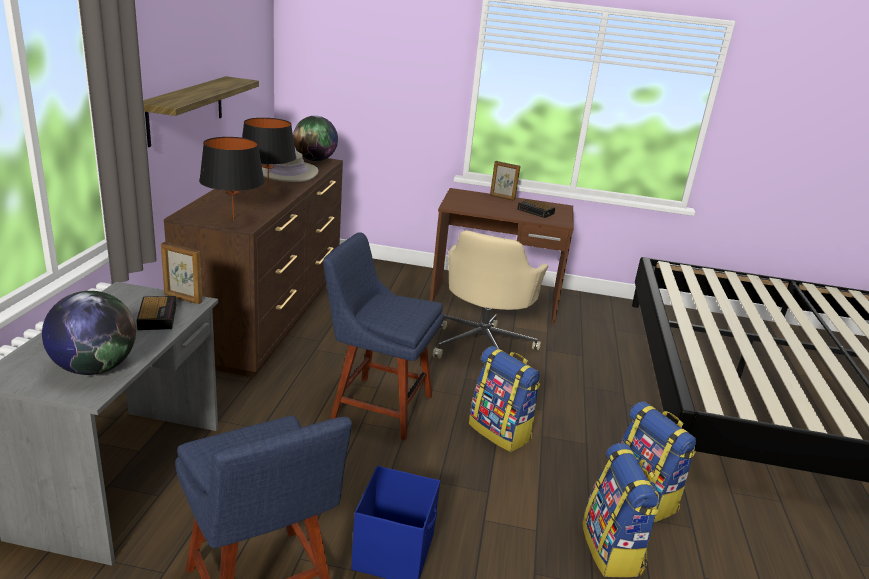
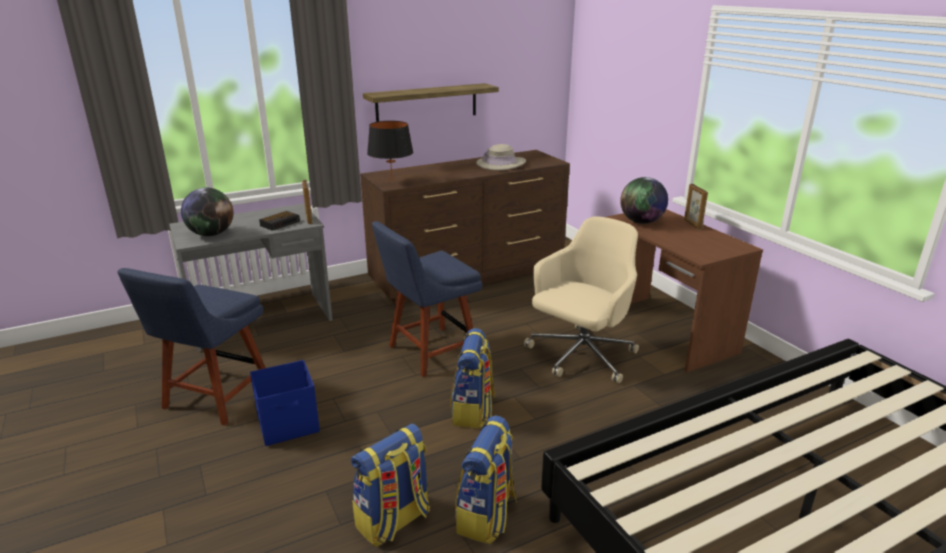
camera: 55 degrees right, 0 degrees up
(268, 191) = (456, 171): black table lamp -> none
(315, 160) = (546, 159): globe -> globe (641, 222)
(377, 405) = (429, 352): blue chair -> blue chair turned 105 degrees counterclockwise
(483, 346) = (580, 356): beige office chair -> beige office chair turned 150 degrees clockwise
(536, 211) = (697, 243): alarm clock -> none

